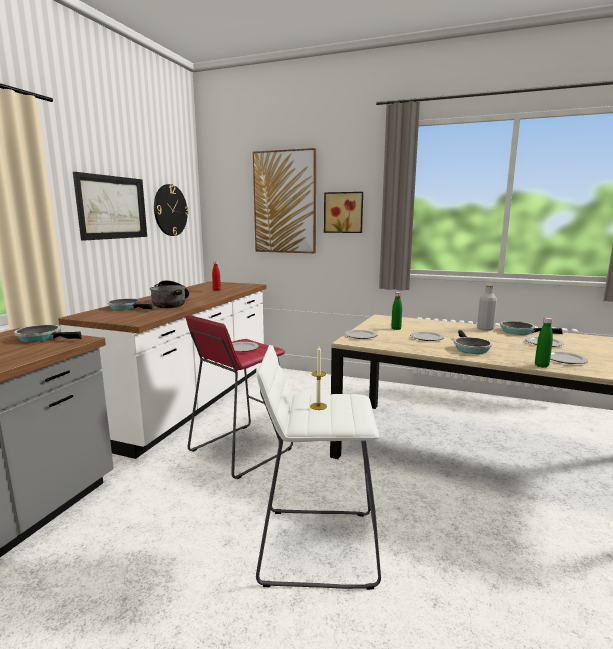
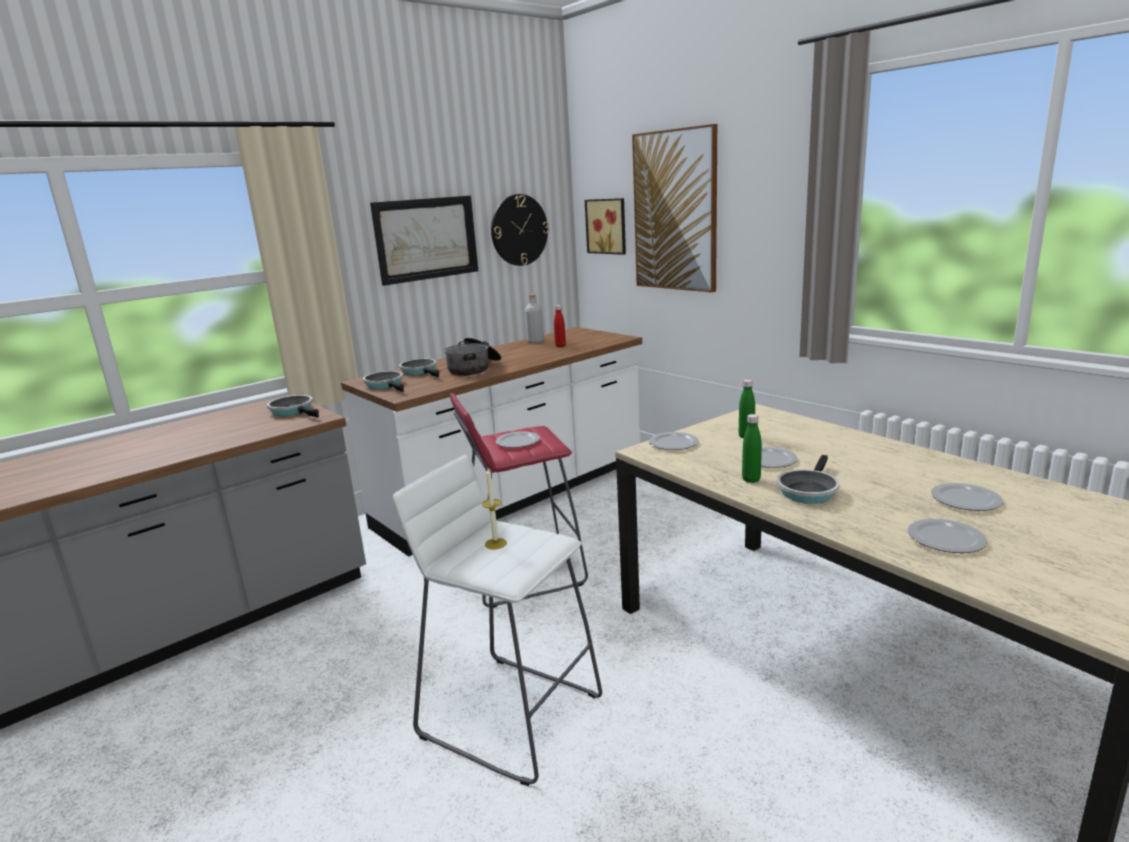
camera: 30 degrees right, 5 degrees up
(343, 212) = (755, 227): picture -> picture (607, 226)
(485, 329) = (902, 455): grey bottle -> grey bottle (535, 341)
(520, 331) = (962, 469): frying pan -> frying pan (386, 385)
(541, 365) = (876, 543): green bottle -> green bottle (751, 480)

